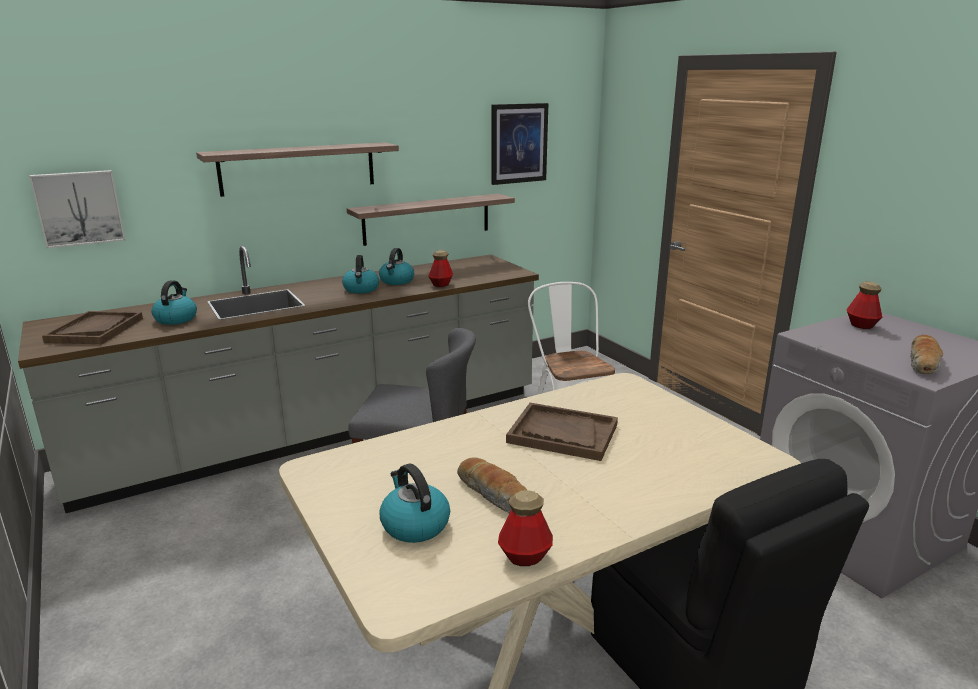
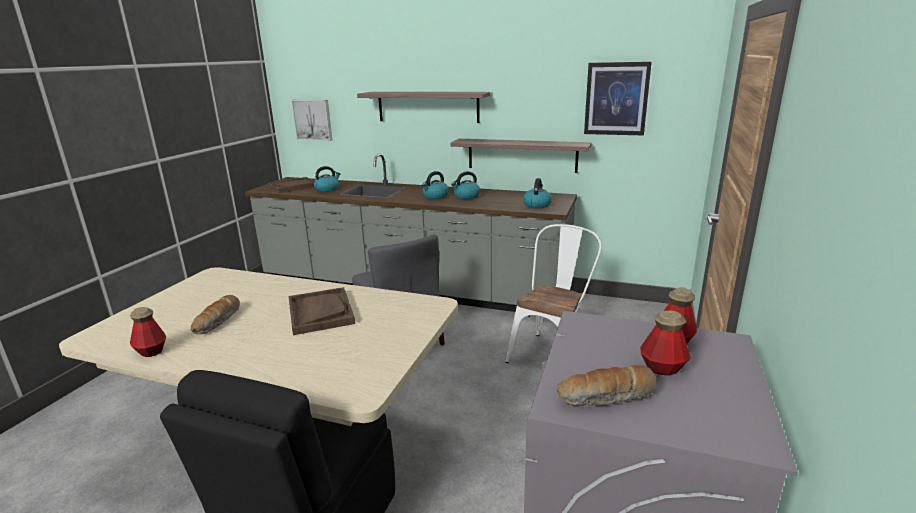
camera: 50 degrees right, 0 degrees up
(414, 524) = (169, 314): kettle -> kettle (537, 205)
(441, 284) = (483, 205): bottle -> bottle (662, 368)

